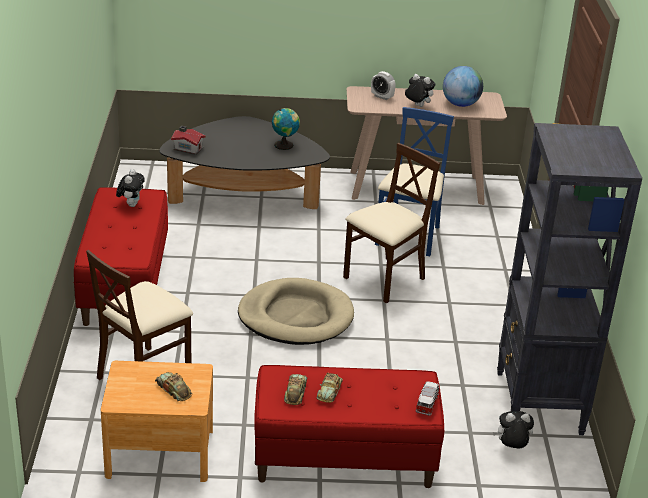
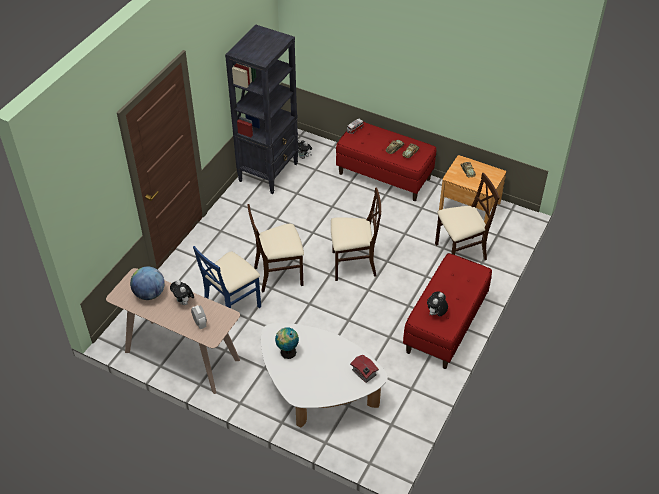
camera: 150 degrees left, 15 degrees up
(243, 196) = (317, 392): black coffee table -> white coffee table
(296, 316) = (353, 264): beige dog bed -> beige chair

